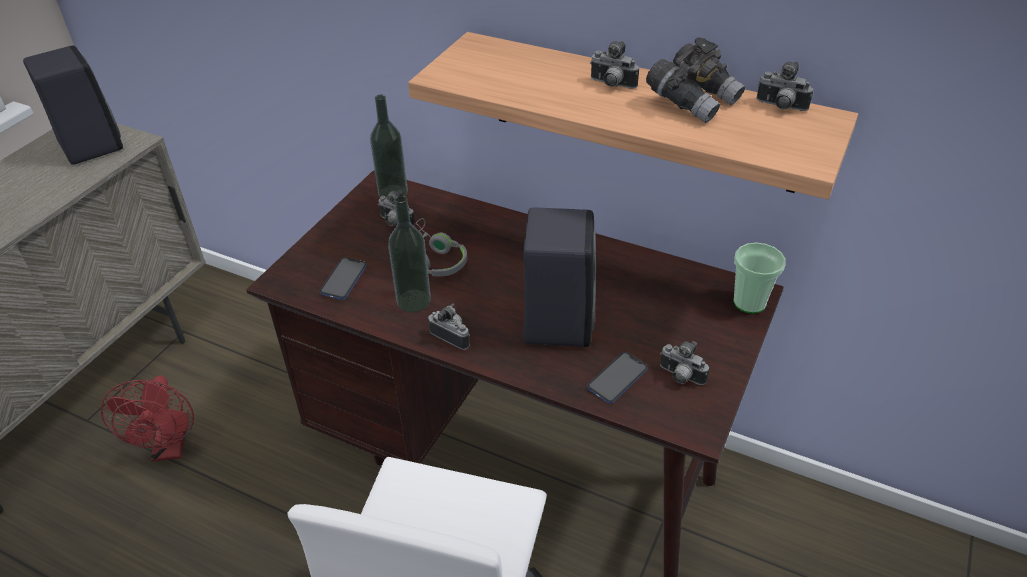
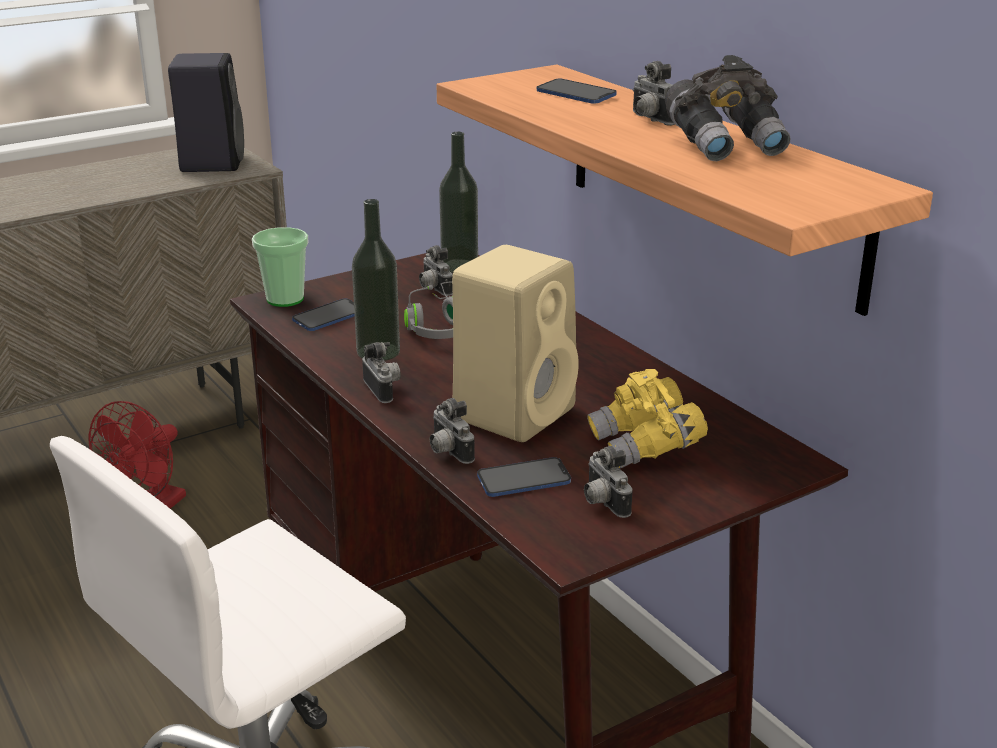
camera: 30 degrees right, 15 degrees down
(526, 67) = (576, 94): none -> phone
(557, 320) = (515, 412): black speaker -> beige speaker
(662, 316) = (646, 446): none -> yellow binoculars
(749, 302) = (779, 469): cup -> cup (285, 299)
(780, 107) = (830, 168): camera -> camera (447, 452)

